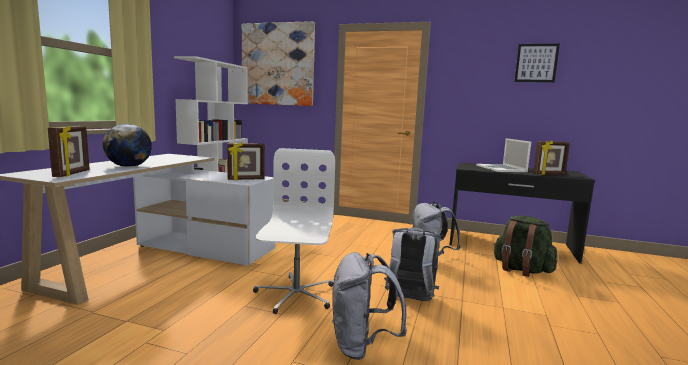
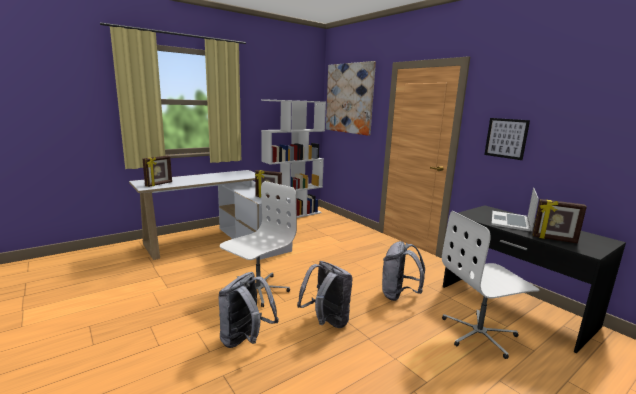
camera: 35 degrees right, 5 degrees up
(129, 166) = (197, 181): globe -> none
(521, 270) = (479, 334): green backpack -> white office chair
(536, 63) = (583, 102): picture -> picture (506, 138)

